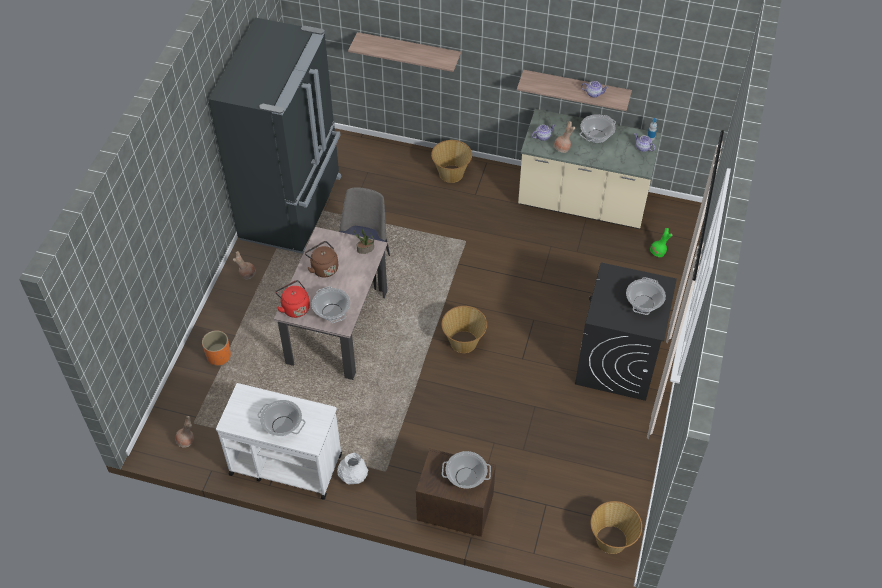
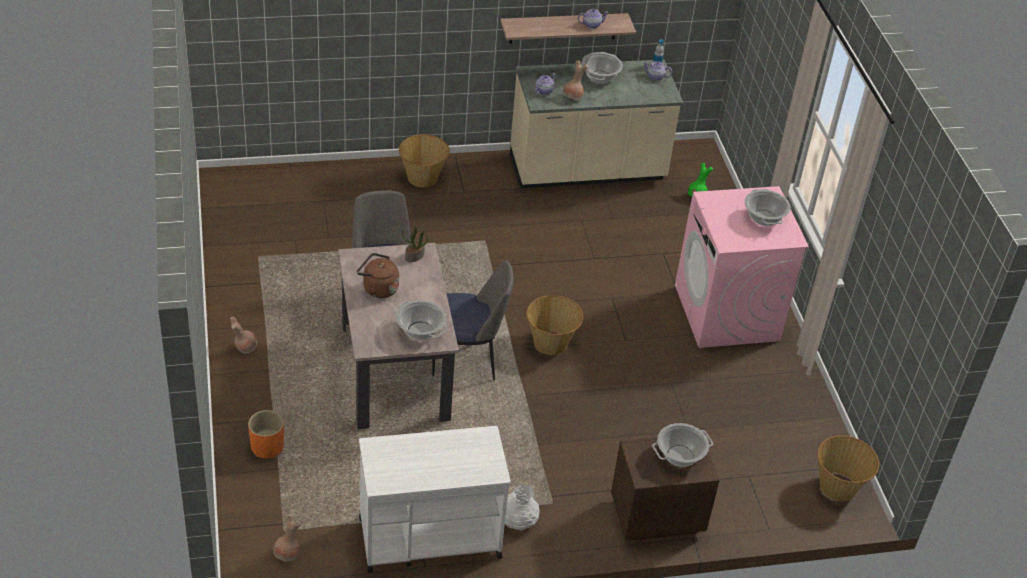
camera: 30 degrees left, 10 degrees down
(282, 426) = (447, 465): cooking pot -> none
(293, 207) = (256, 261): black fridge -> none
(294, 307) = (372, 339): red kettle -> none
(394, 334) = (467, 358): none -> chair
(408, 51) = (355, 29): shelf -> none
(617, 362) = (727, 313): black washing machine -> pink washing machine

